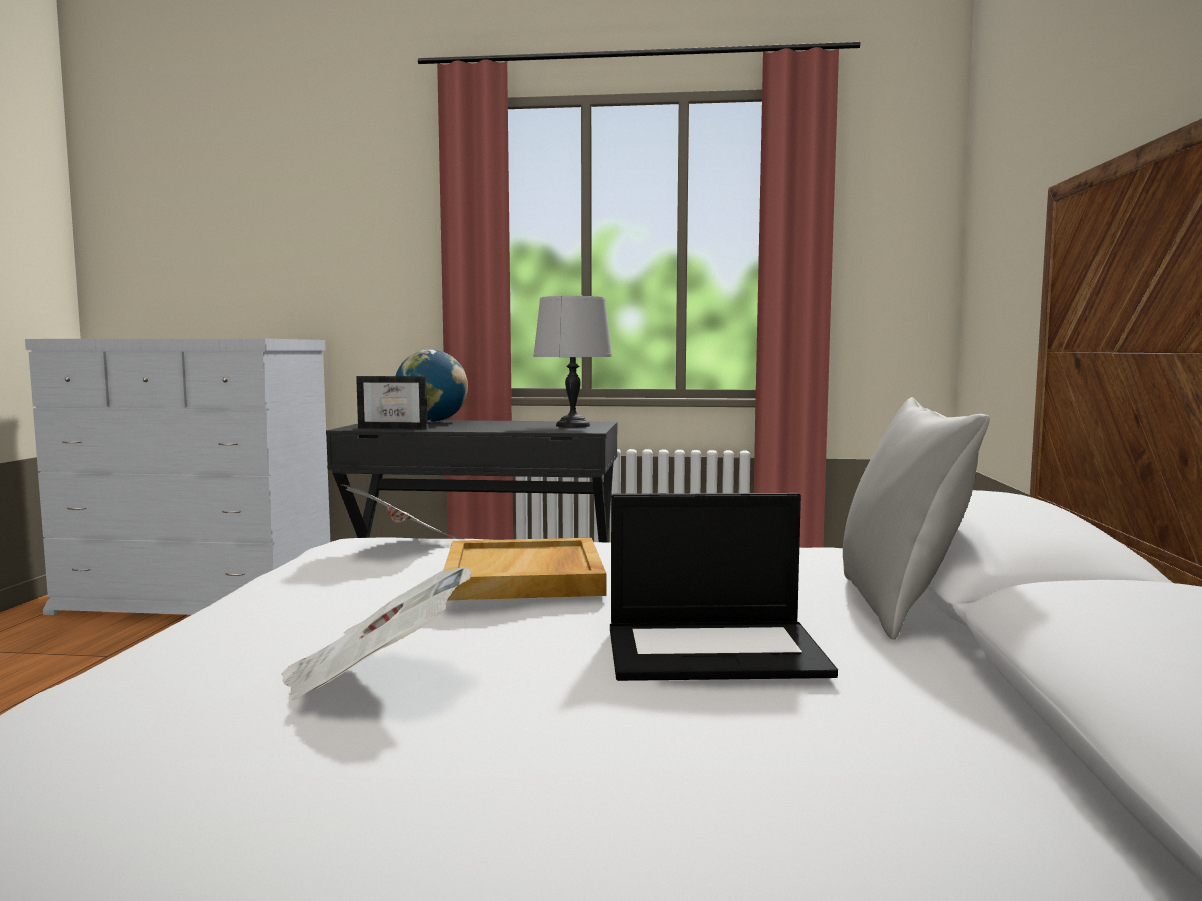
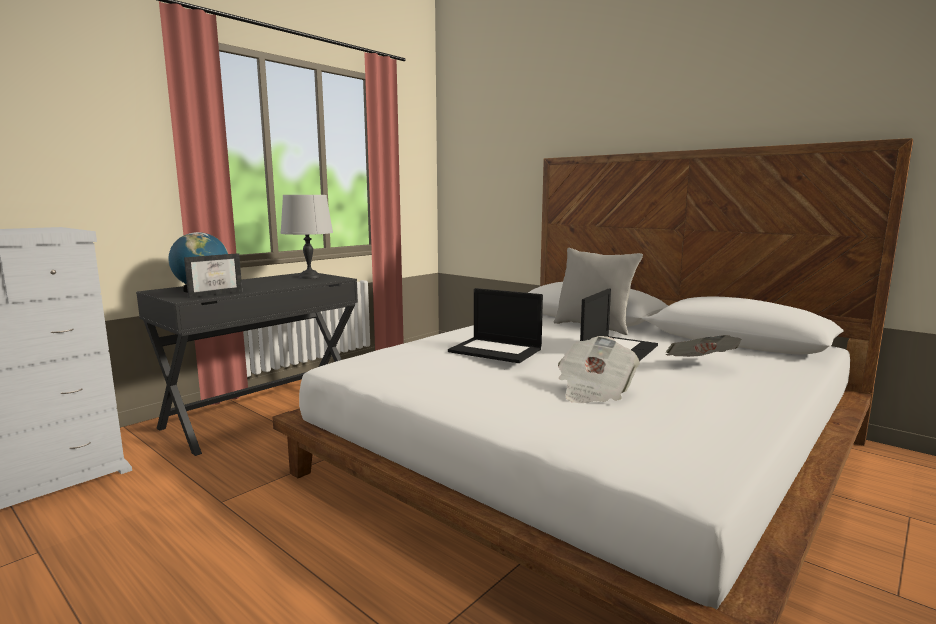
camera: 55 degrees left, 5 degrees up
(404, 544) = (388, 357): newspaper -> newspaper (700, 366)
(525, 576) = (496, 350): beige tray -> laptop

